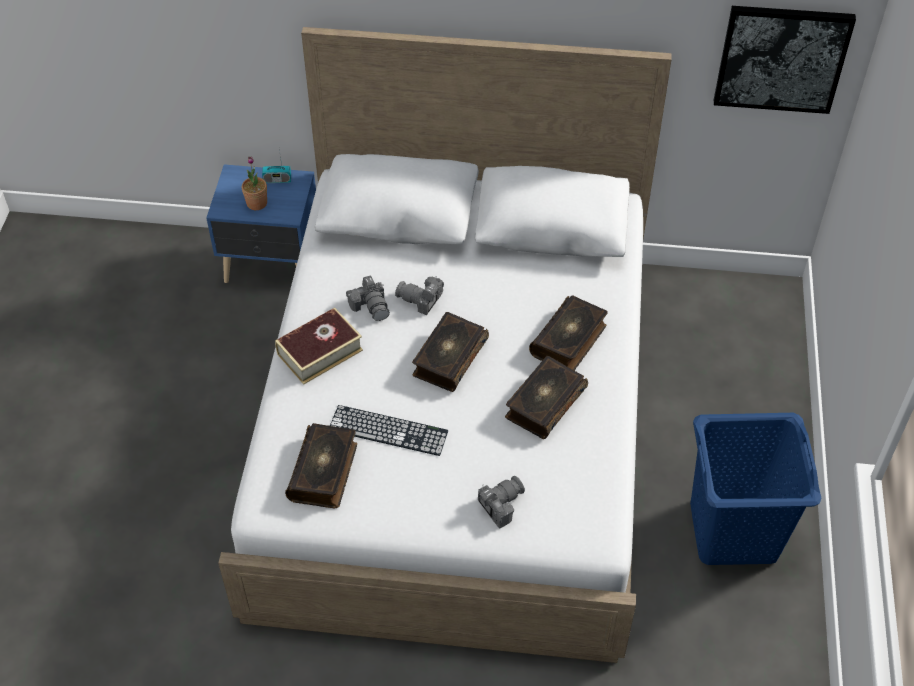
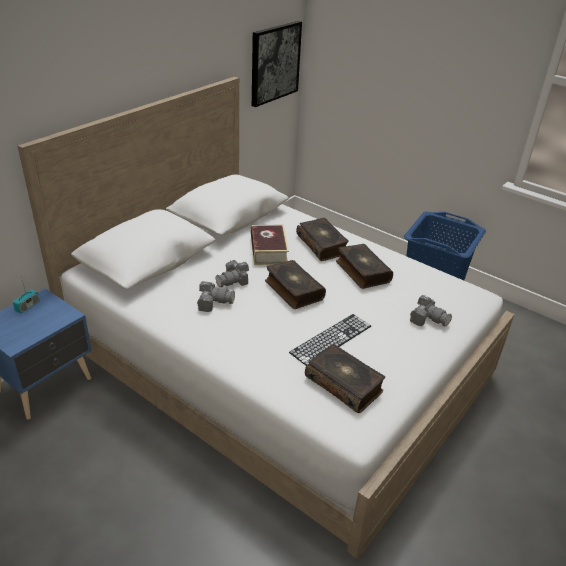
camera: 60 degrees left, 15 degrees down
(257, 203) = (35, 325): potted plant -> none
(319, 352) = (230, 341): book -> book (268, 250)
(499, 505) = (428, 319): camera -> camera turned 135 degrees clockwise

